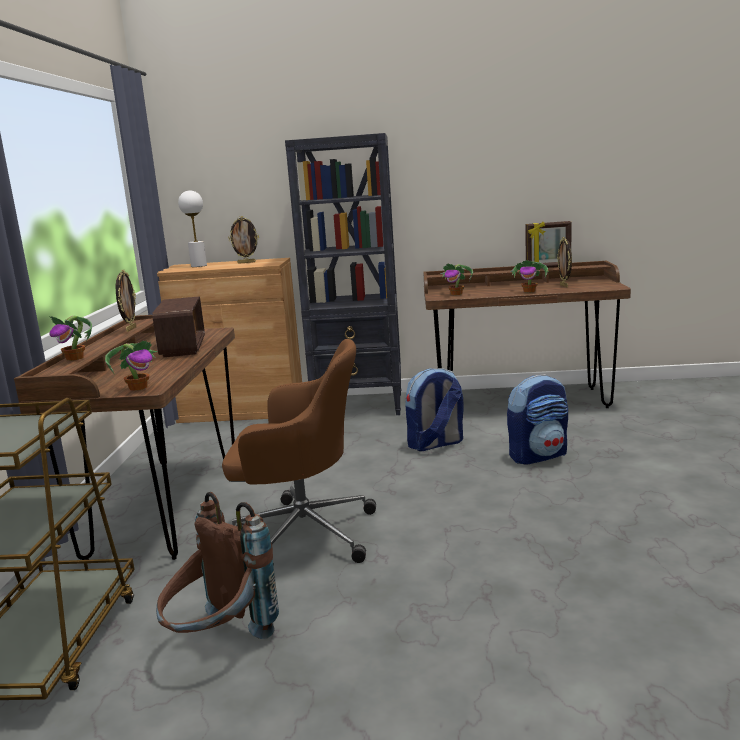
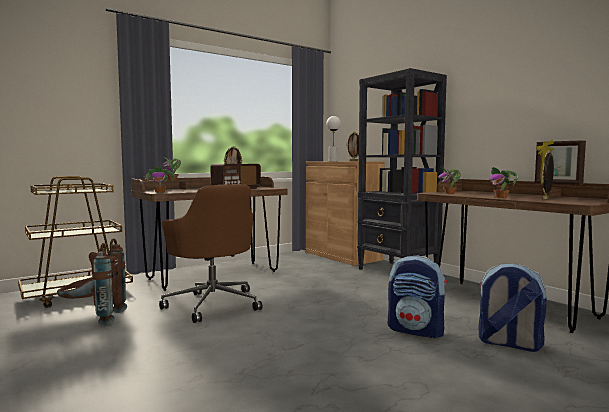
camera: 50 degrees right, 10 degrees down
(435, 444) = (378, 300): backpack -> backpack (508, 343)

